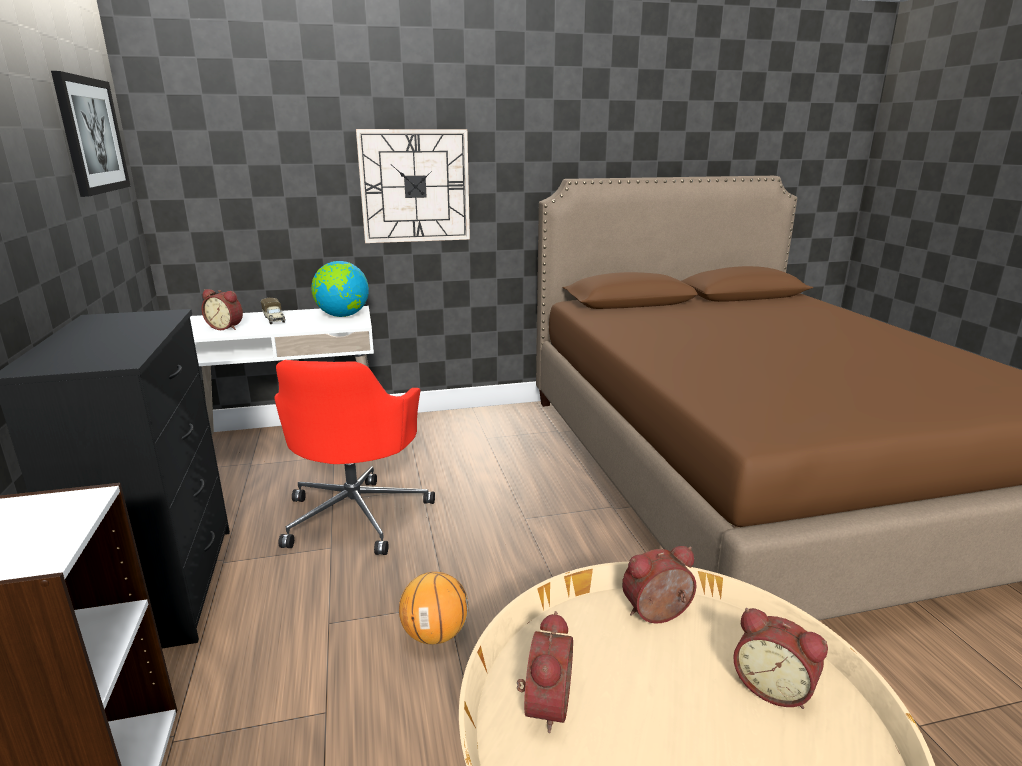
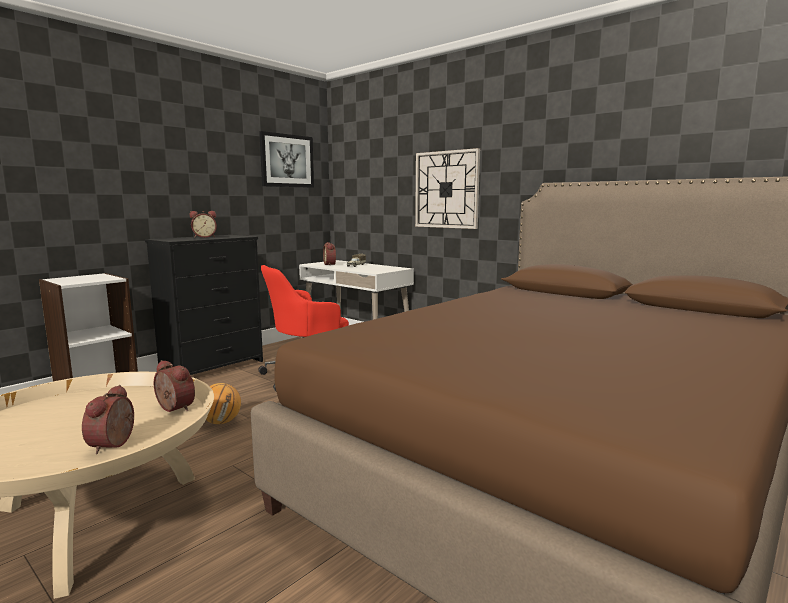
camera: 55 degrees right, 10 degrees down
(342, 316) = (385, 269): globe -> none
(543, 704) = (86, 400): alarm clock -> alarm clock (204, 237)

